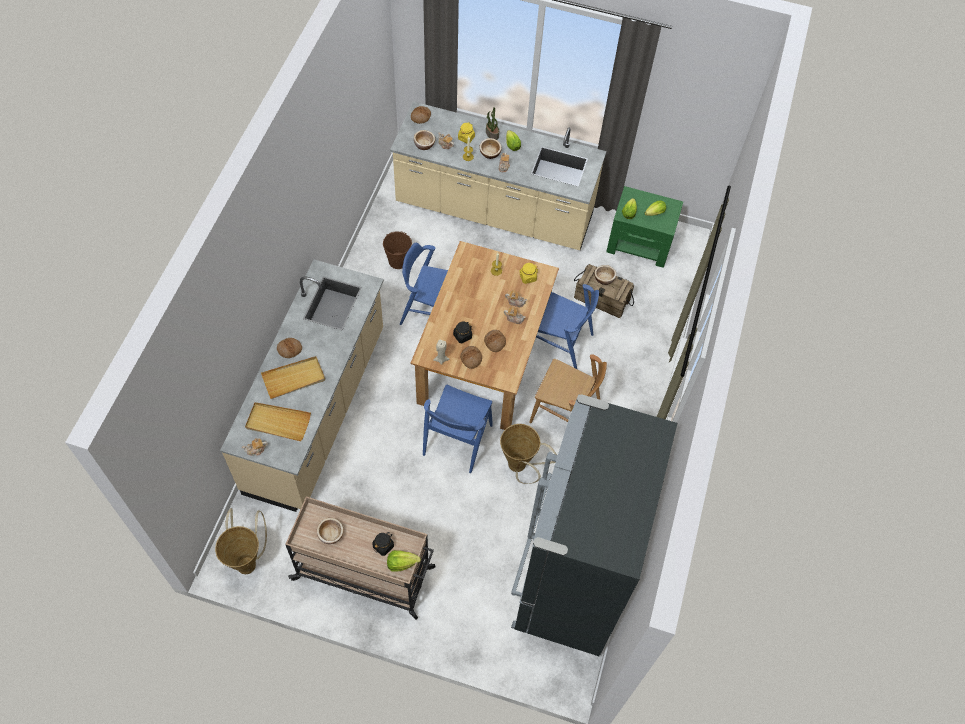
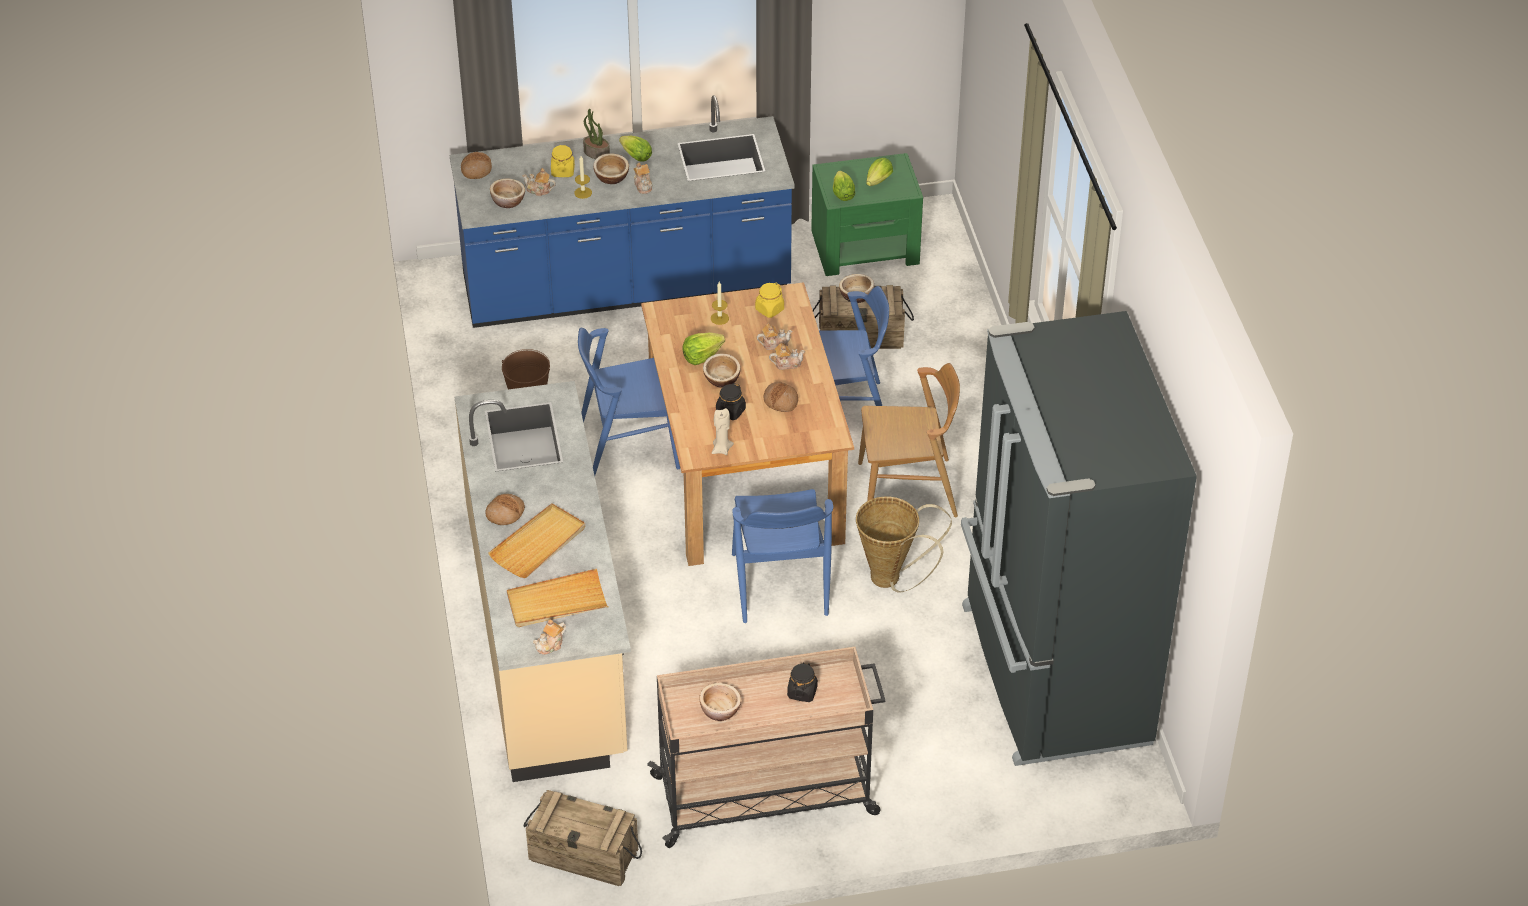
camera: 25 degrees left, 15 degrees down
(248, 560) = (584, 855): basket -> crate
(401, 563) = (842, 700): lettuce -> lettuce (702, 356)
(471, 312) = (721, 379): none -> bowl
(471, 358) = (762, 432): bread -> none
(494, 211) = (626, 287): beige counter -> blue counter

